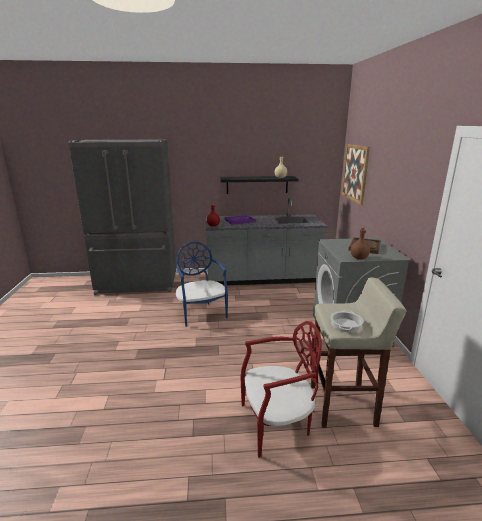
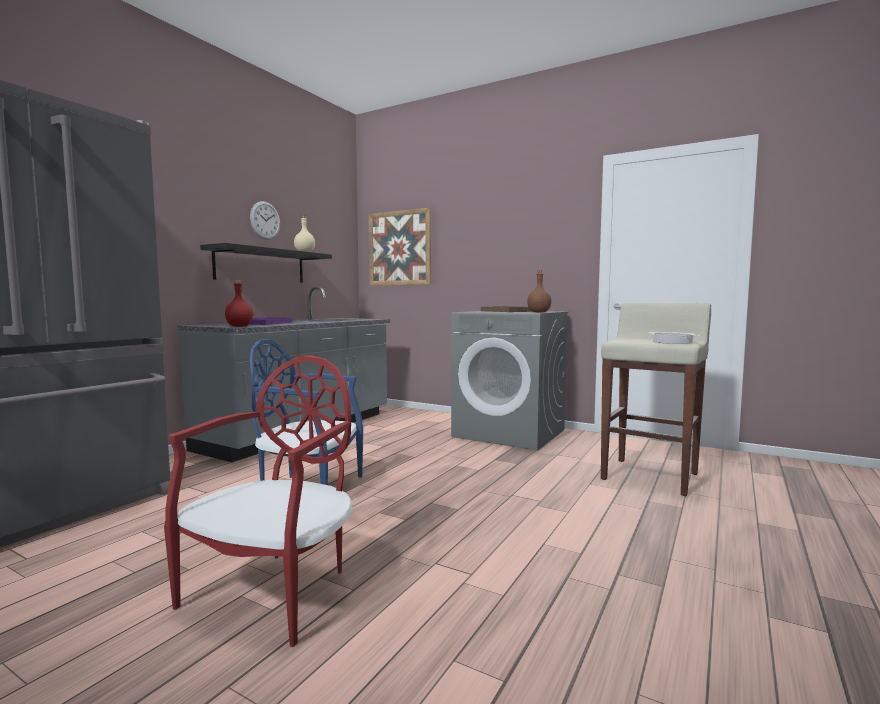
camera: 55 degrees left, 15 degrees down
(261, 158) = (265, 220): none -> wall clock
(277, 424) = (666, 517): red chair -> red chair (275, 590)

